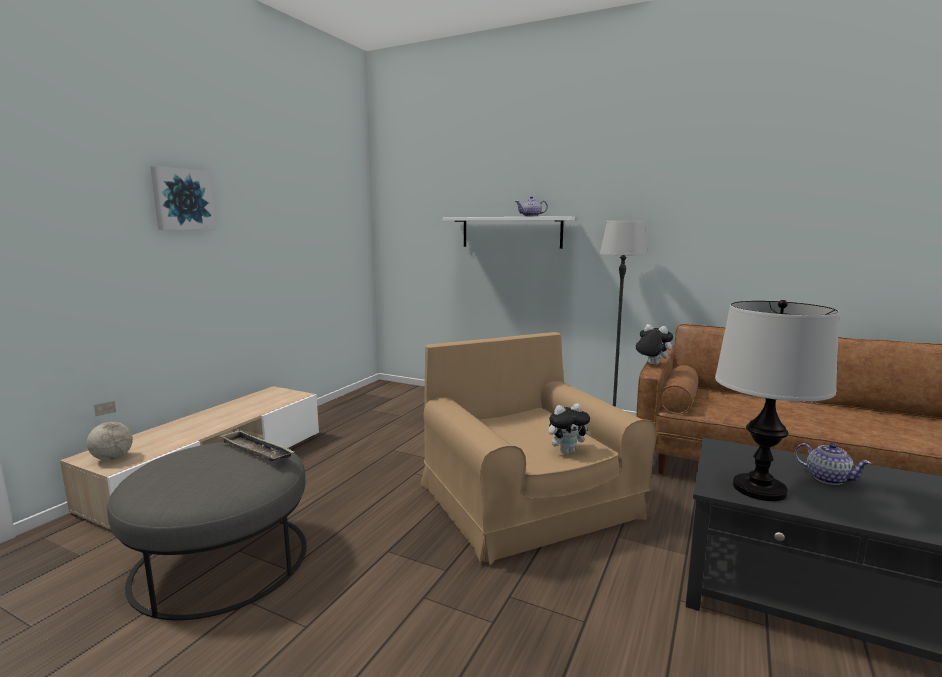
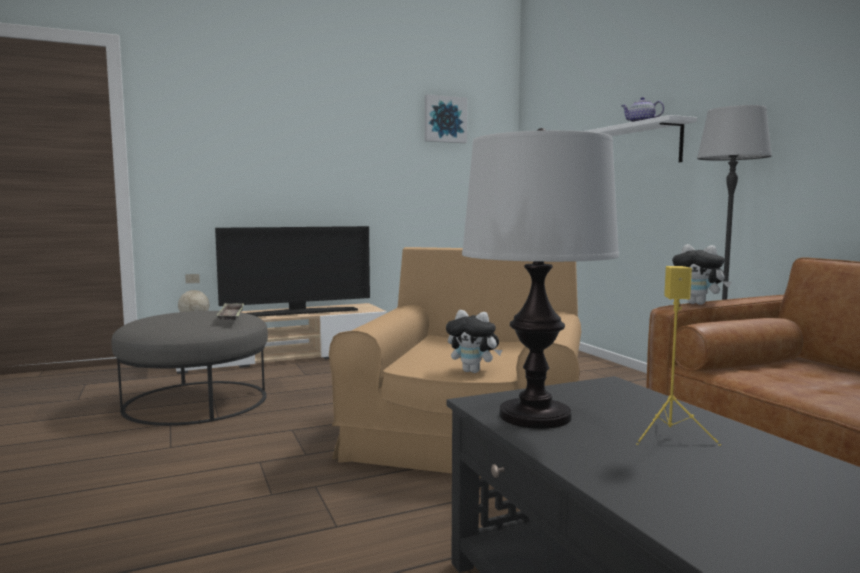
camera: 40 degrees right, 5 degrees down
(182, 199) = (293, 125): picture -> picture (444, 119)
(229, 417) = (298, 313): none -> television
(651, 364) = (698, 304): plush toy -> plush toy turned 135 degrees clockwise
(827, 478) = (670, 436): teapot -> yellow speaker

